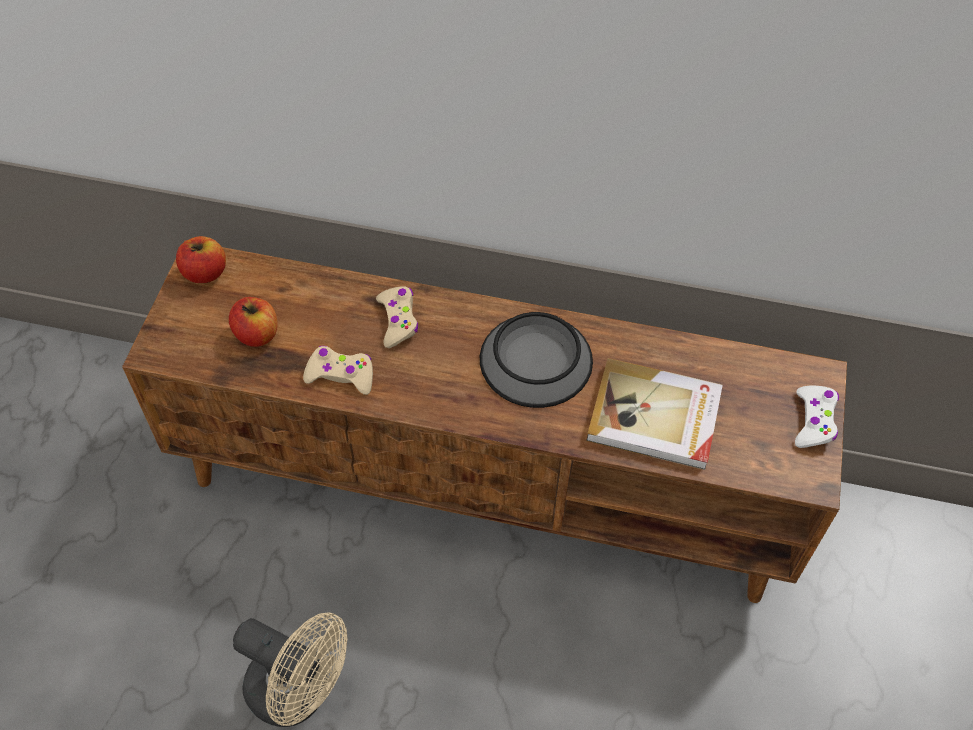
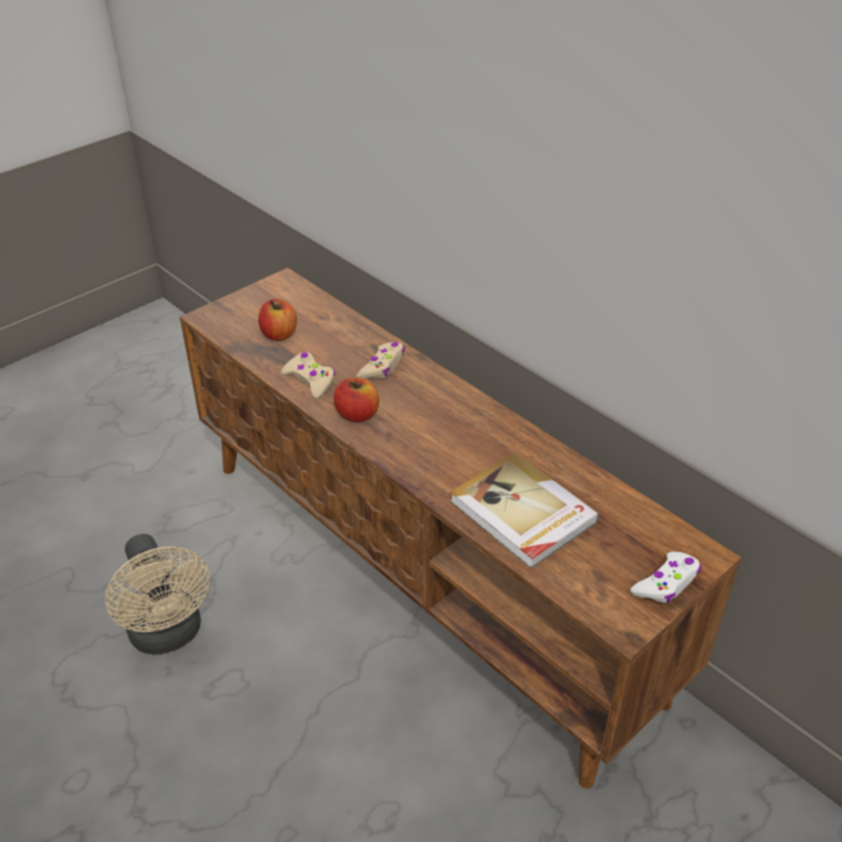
camera: 35 degrees right, 15 degrees down
(205, 272) = (281, 289): apple -> apple (357, 414)
(536, 360) = (461, 434): bowl -> none

